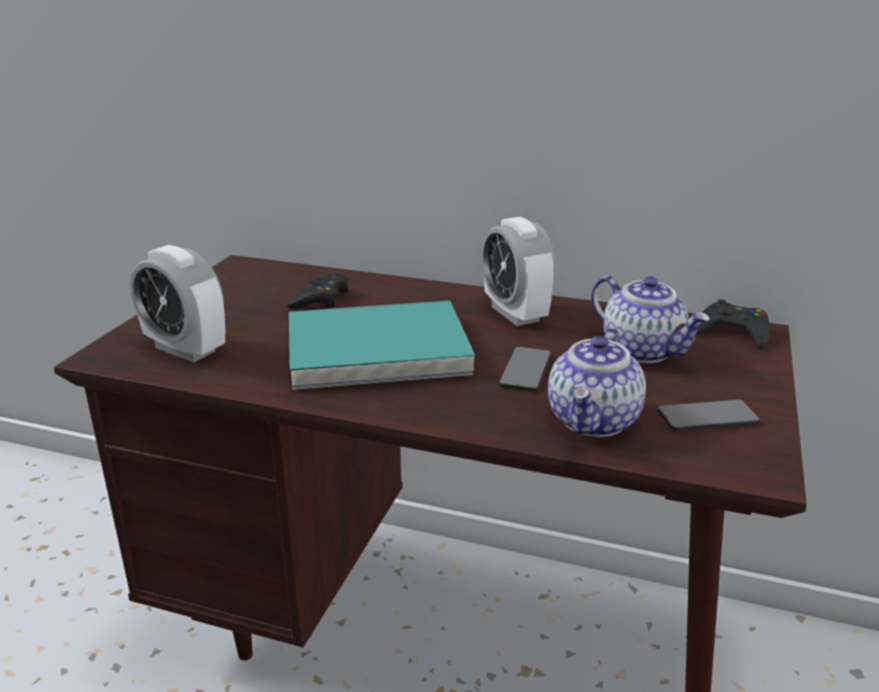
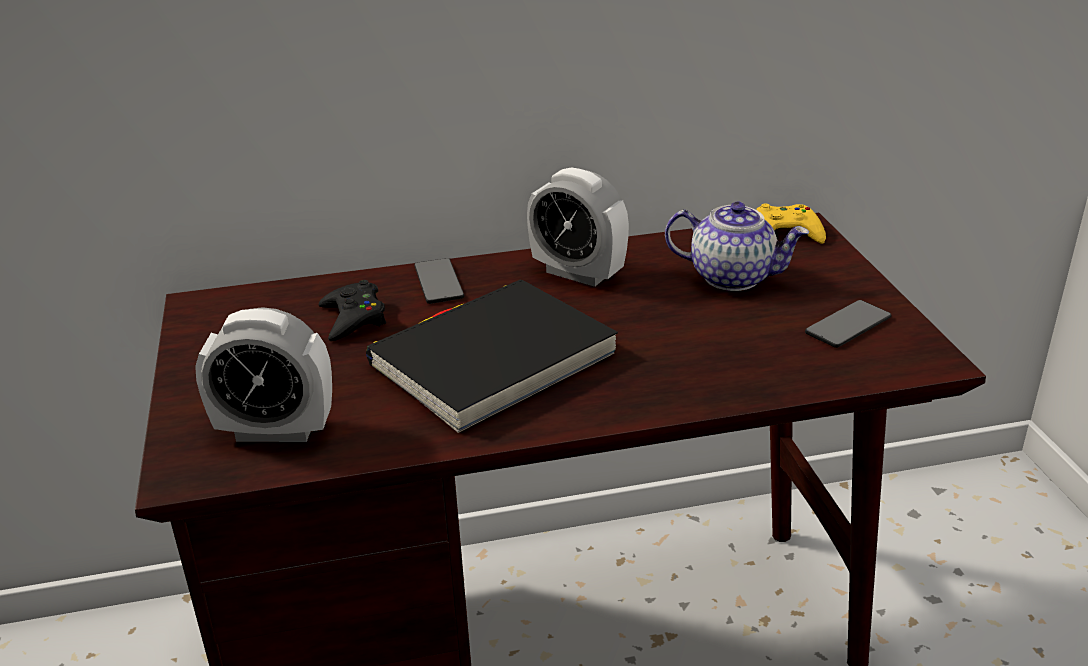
camera: 30 degrees left, 5 degrees up
(377, 352) = (492, 360): turquoise book -> black book
(525, 370) = (655, 332): phone -> phone (438, 282)
(594, 421) = (767, 362): teapot -> none
(733, 332) = (784, 233): black game controller -> yellow game controller

